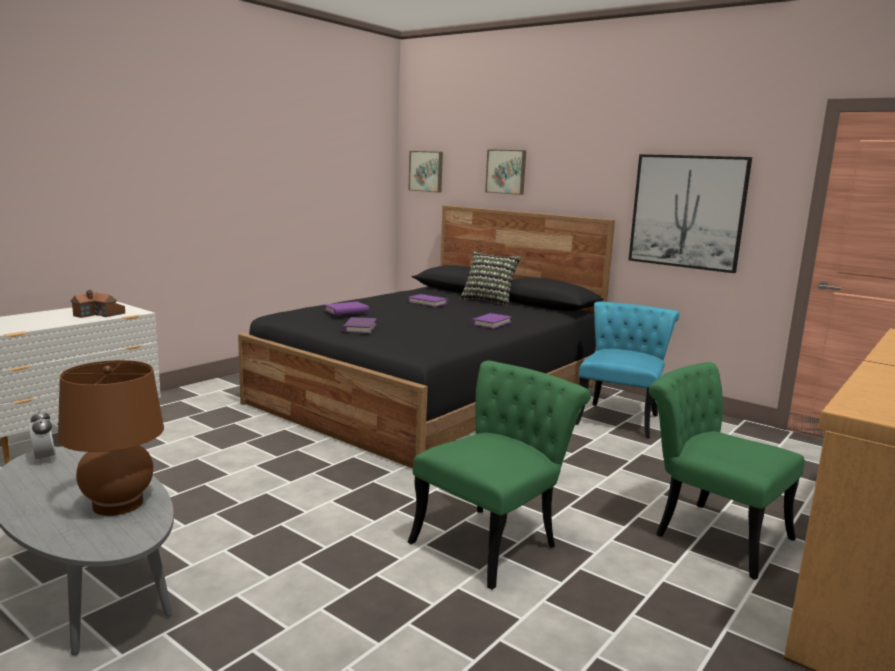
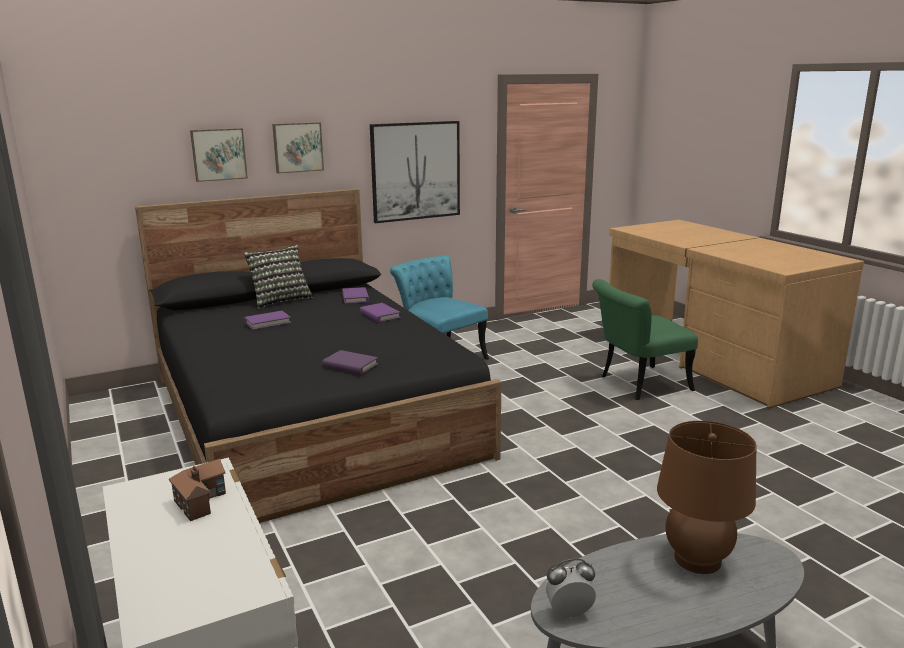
camera: 65 degrees left, 5 degrees up
(346, 311) = (282, 359): purple book -> purple book (355, 298)
(426, 171) = (86, 166): picture -> picture (297, 147)
(493, 539) = (627, 453): green chair -> none

